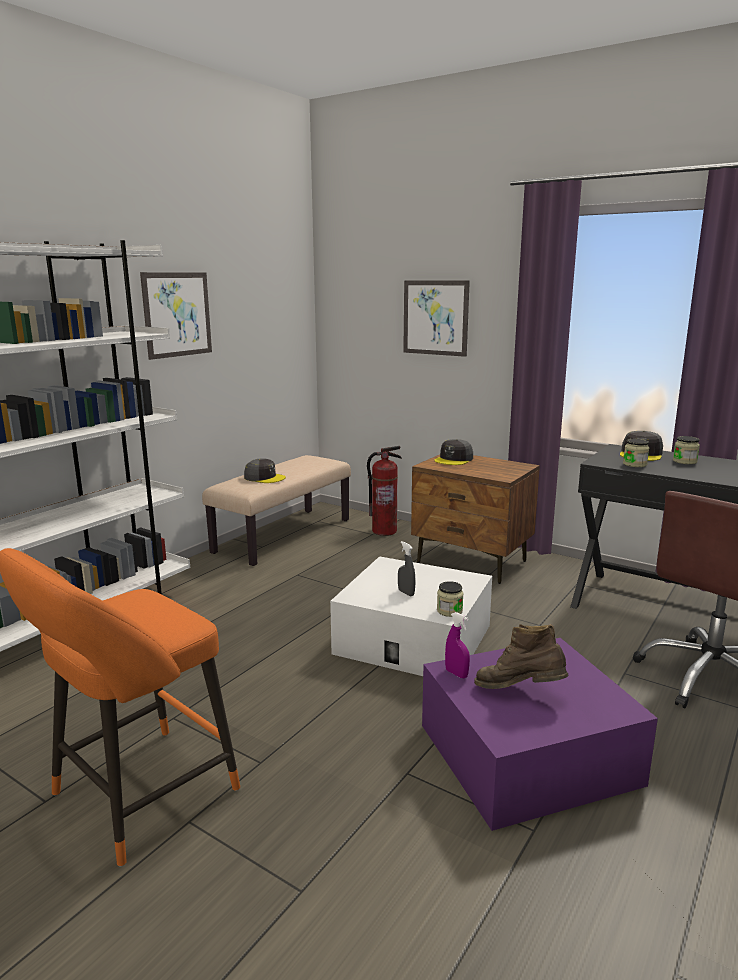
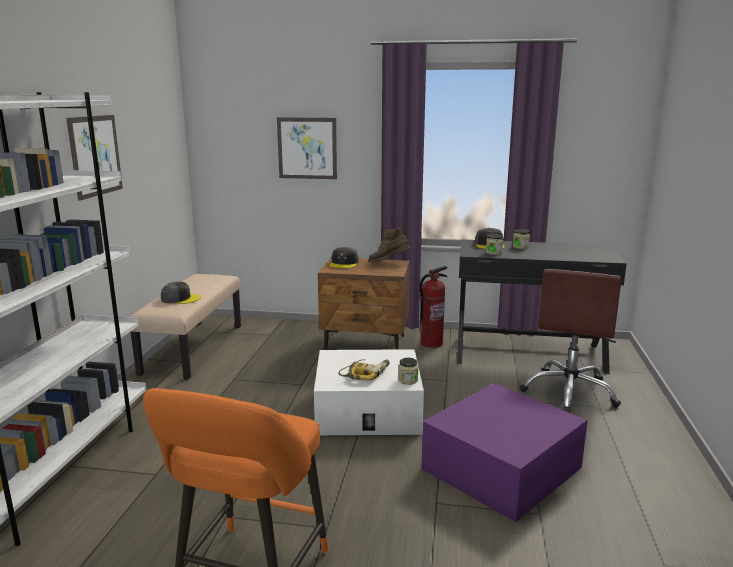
camera: 25 degrees left, 0 degrees up
(384, 531) = (278, 331): fire extinguisher -> fire extinguisher (431, 343)
(406, 593) = (365, 373): grey spray bottle -> power drill
(456, 673) = (450, 422): purple spray bottle -> none
(519, 692) = (499, 424): brown boot -> brown boot (389, 263)

